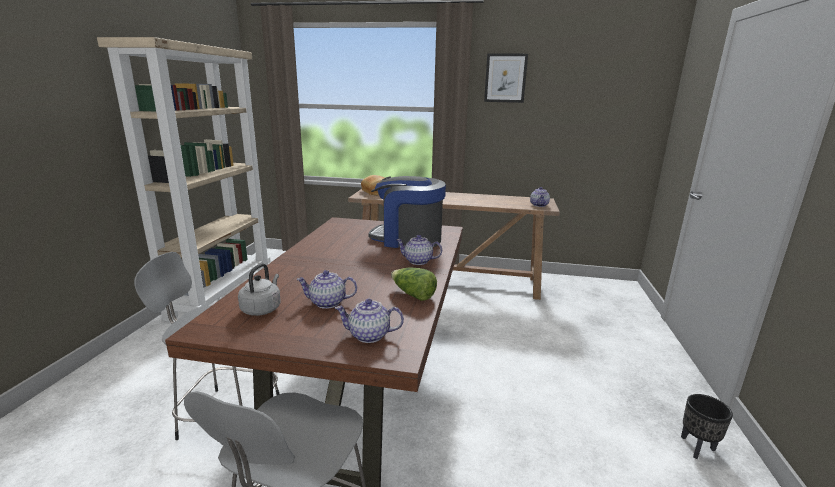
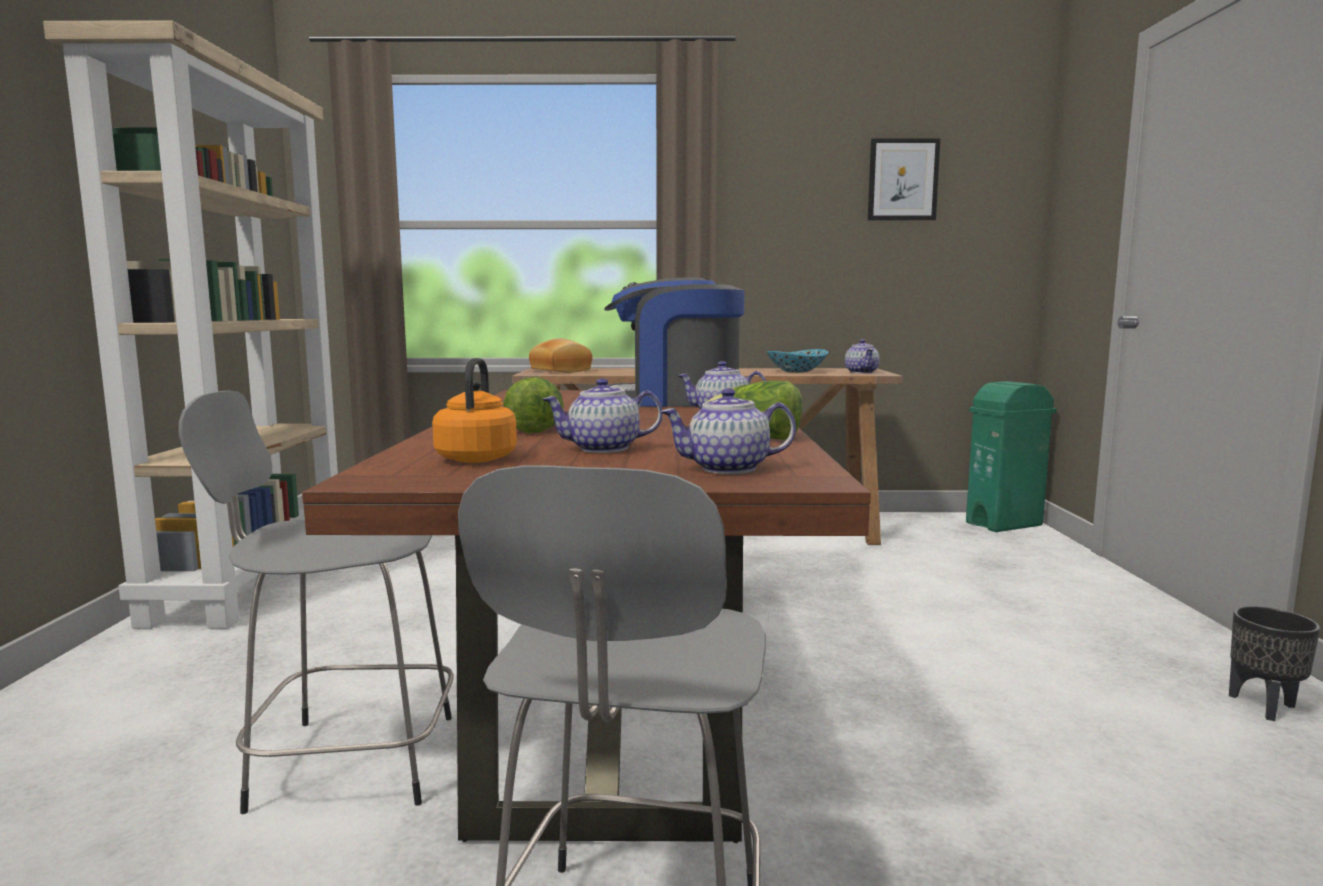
camera: 10 degrees left, 10 degrees down
(262, 309) = (478, 458): grey kettle -> orange kettle
(312, 273) = (534, 429): none -> lettuce
(503, 202) = (797, 371): none -> bowl
(505, 78) = (776, 168): picture -> picture (903, 180)
(620, 290) = (1005, 524): none -> green trash can

